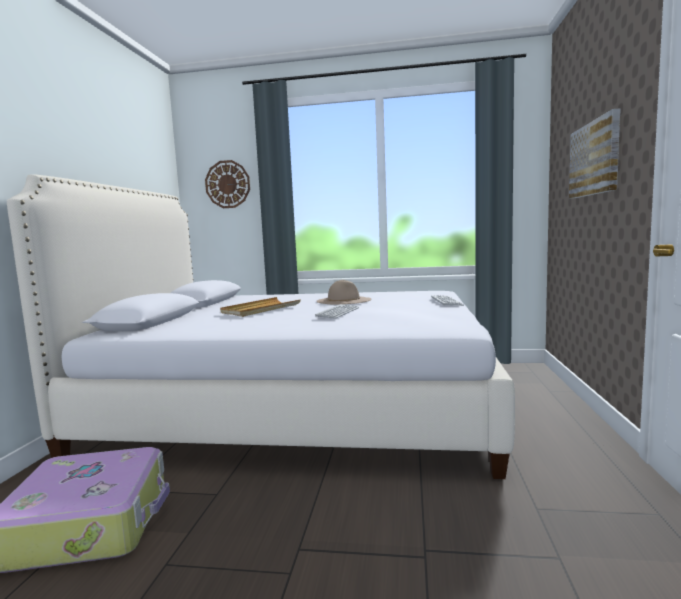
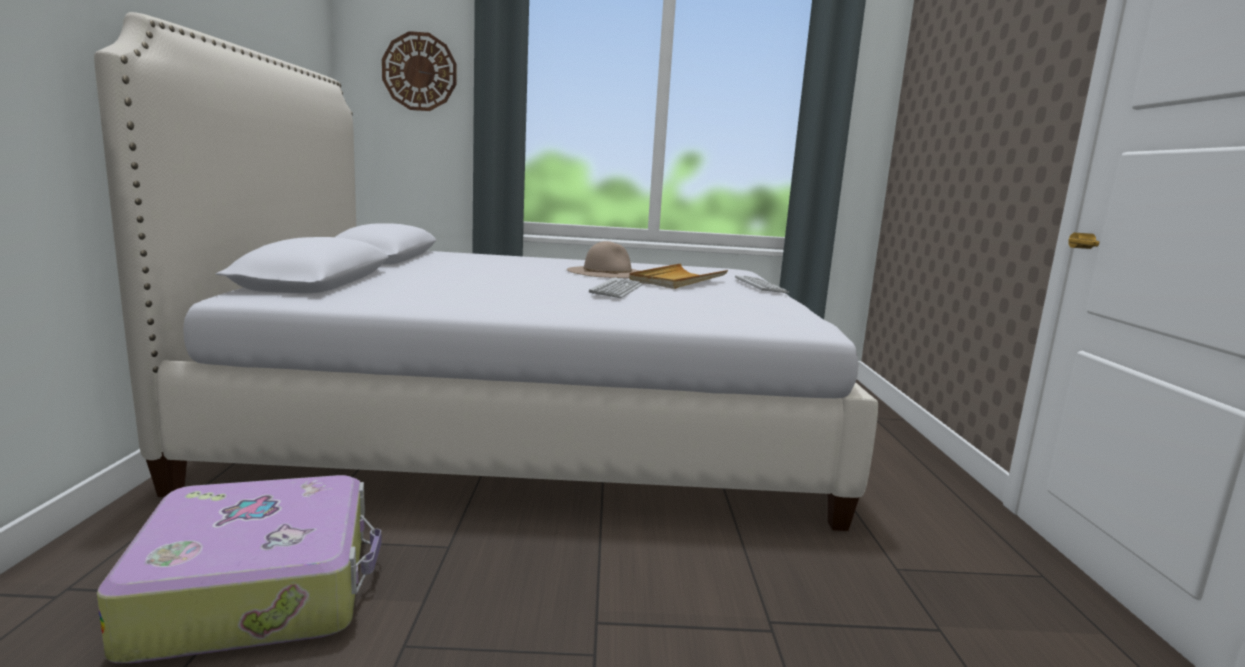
camera: 10 degrees left, 5 degrees up
(260, 309) = (490, 276): beige tray -> beige tray (678, 280)
(595, 158) = (982, 104): picture -> none

